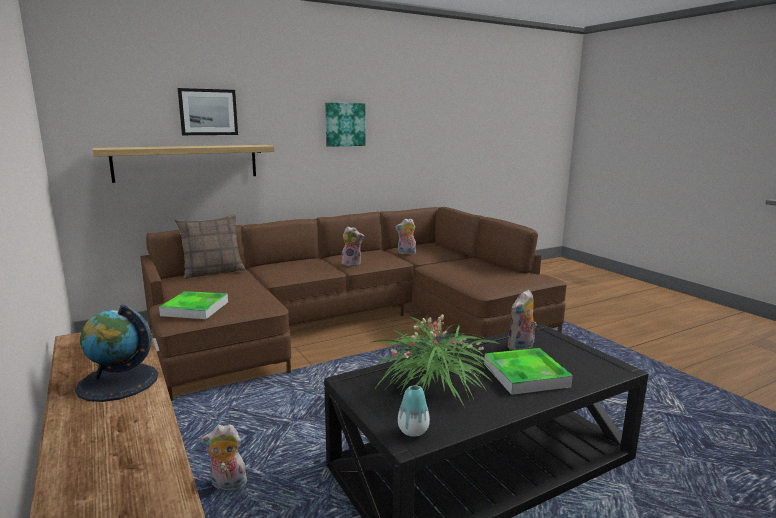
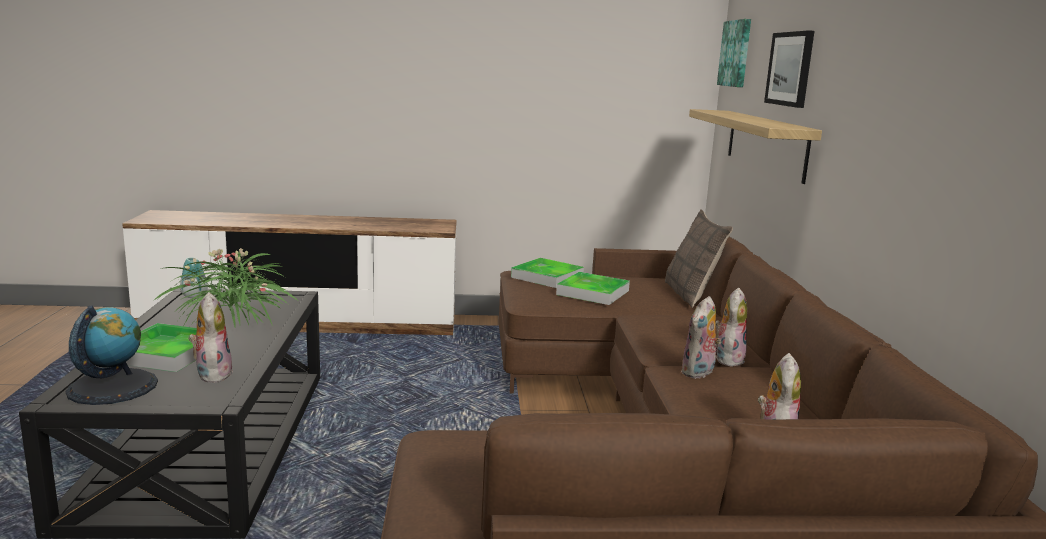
camera: 115 degrees right, 0 degrees up
(117, 382) = (352, 224): globe -> globe (112, 386)
(227, 485) = (352, 347): plush toy -> plush toy (727, 359)
(232, 292) = (593, 292): none -> tray
(344, 124) = (923, 102): picture -> picture (736, 53)

